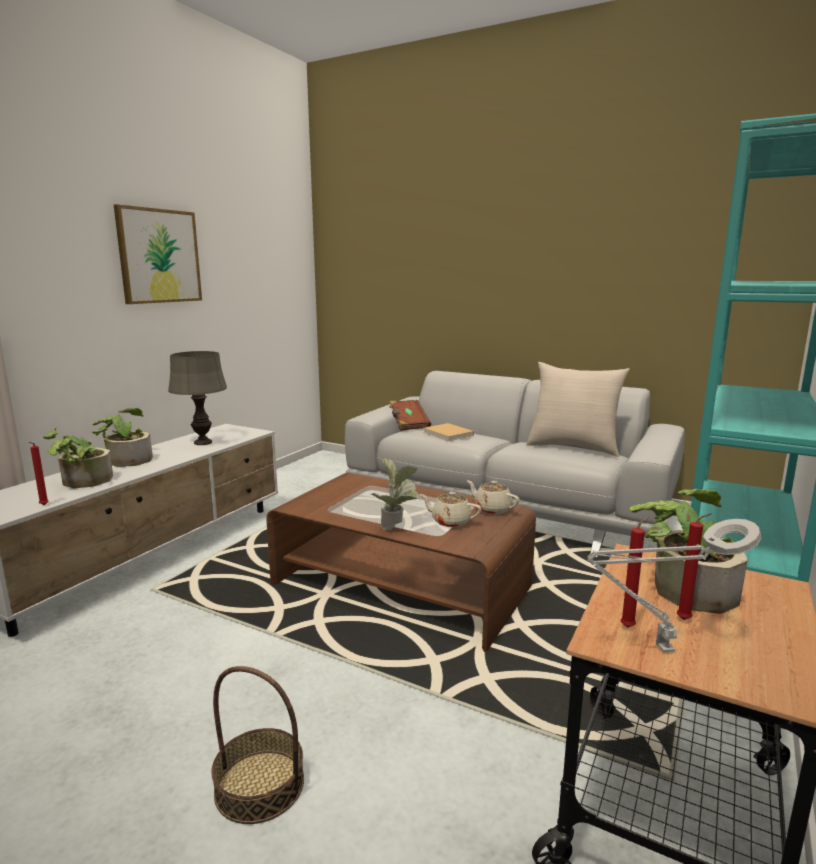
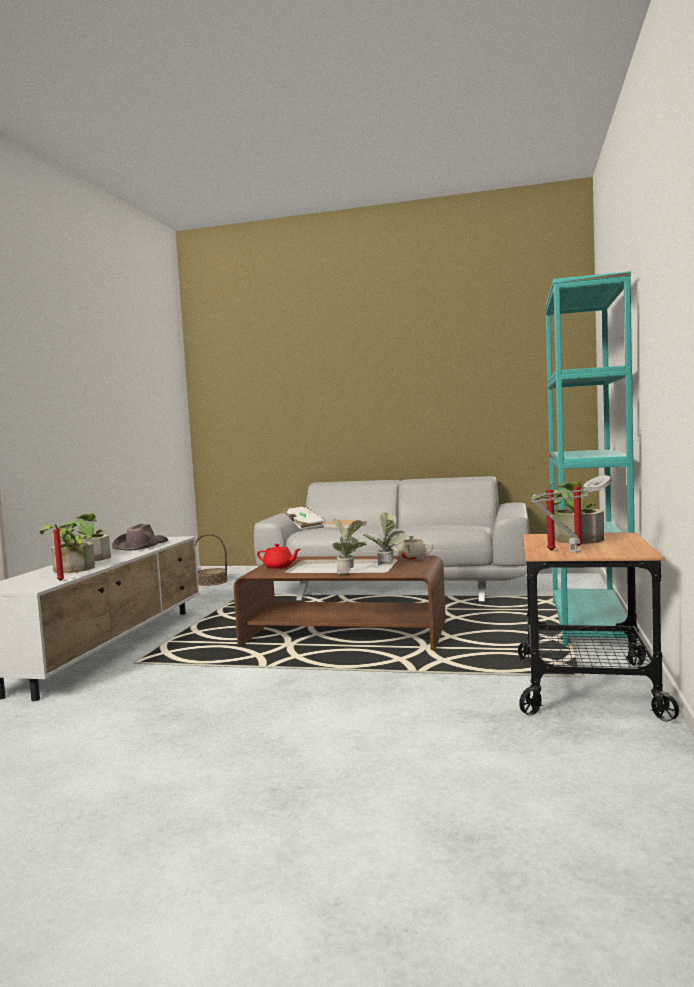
camera: 15 degrees left, 10 degrees down
(159, 256) = (87, 387): picture -> none
(202, 442) = (140, 546): grey table lamp -> brown hat
(260, 785) = (324, 721): basket -> basket (211, 582)
(330, 496) = (279, 567): none -> red teapot
(408, 424) = (303, 526): brown book -> white book
(450, 521) = (386, 566): beige teapot -> potted plant
(573, 447) = (449, 523): beige pillow -> none

